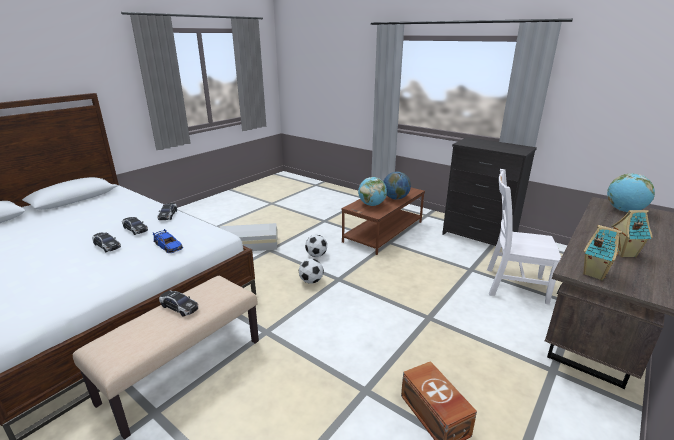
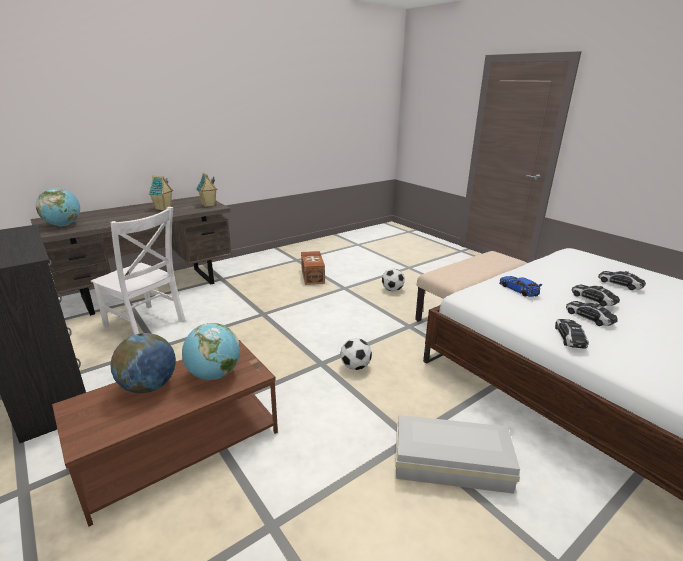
camera: 165 degrees left, 0 degrees up
(179, 307) = (474, 268): toy car -> toy car (620, 284)
(316, 255) = (334, 409): football -> football (392, 290)

